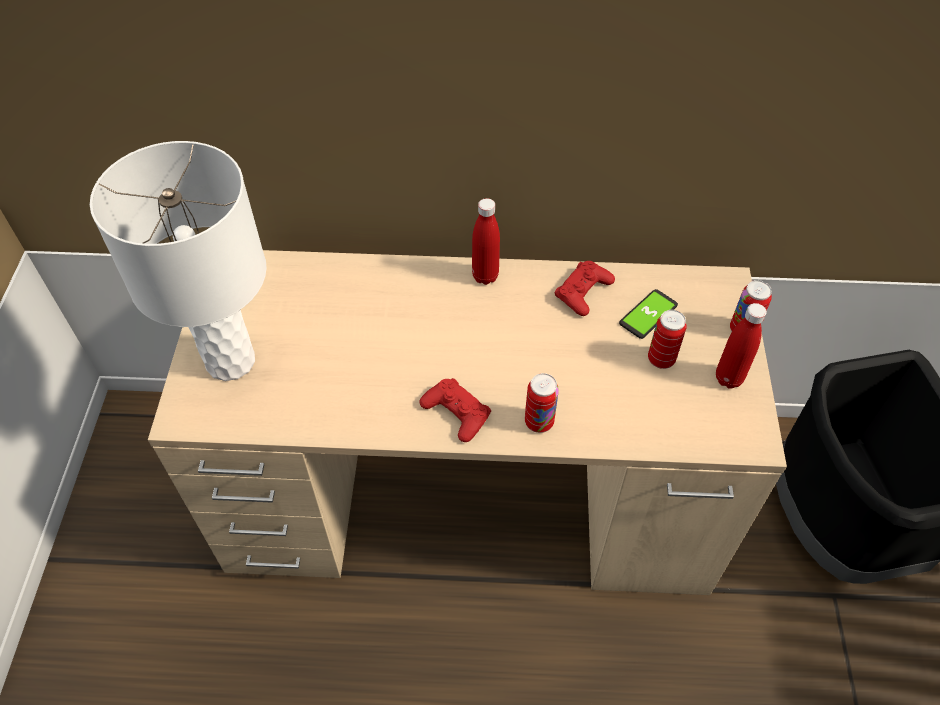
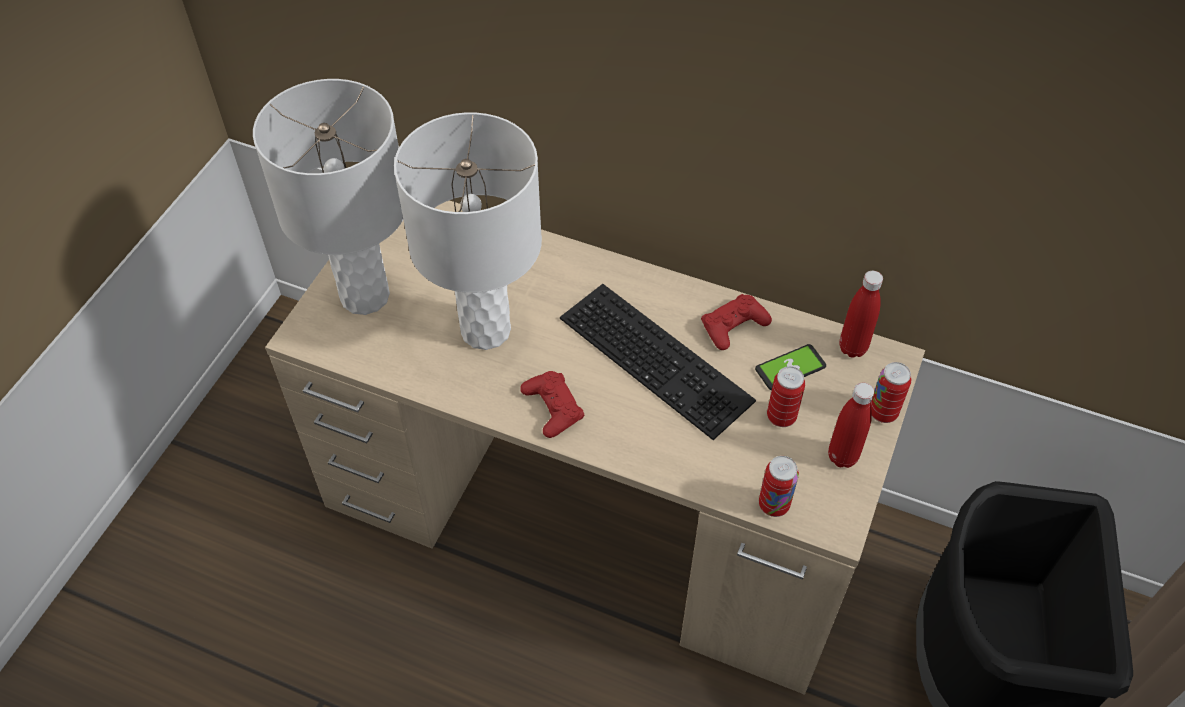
camera: 20 degrees right, 0 degrees up
(361, 360) = (485, 330): none -> white table lamp
(485, 276) = (641, 282): red bottle -> red bottle (852, 348)
(532, 338) = (659, 358): none -> keyboard
(539, 422) = (628, 440): can -> can (773, 505)

